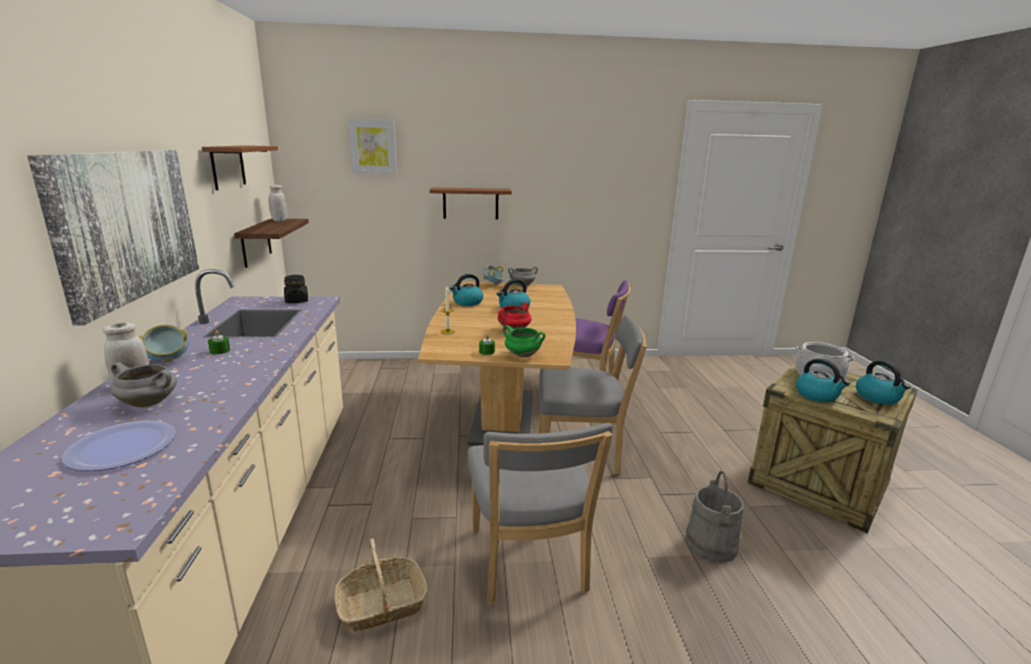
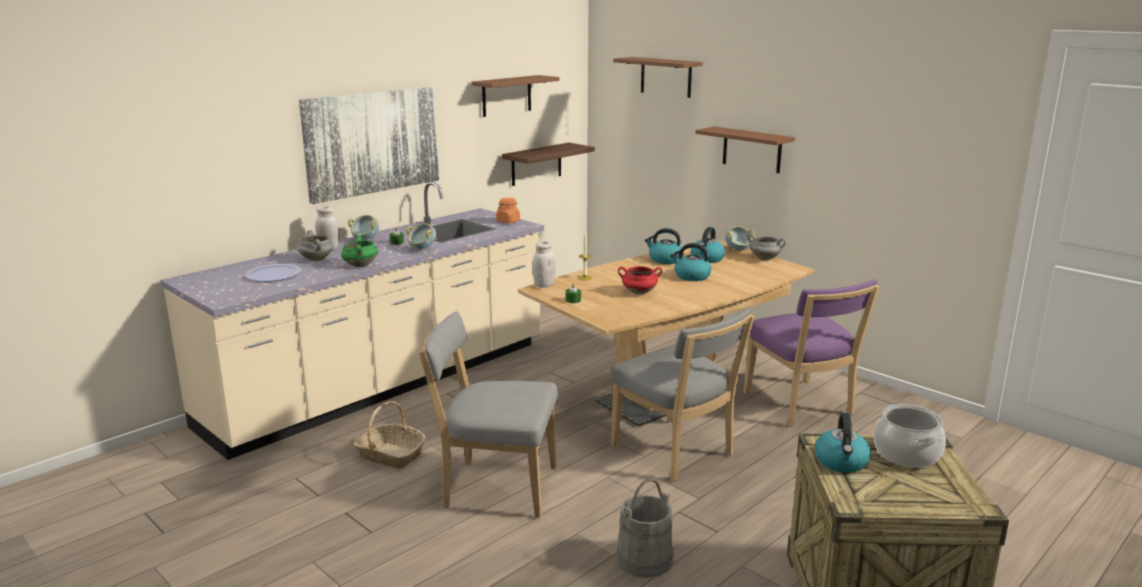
camera: 50 degrees right, 0 degrees up
(274, 349) = (422, 250): none -> bowl
(279, 220) = (566, 146): white jar -> white jar (544, 285)
(297, 301) = (508, 221): black jar -> orange jar
(373, 146) = (666, 77): picture -> brown shelf
(522, 355) = (590, 311): green cooking pot -> green cooking pot (360, 265)
(528, 564) = (495, 487): grey chair -> grey chair turned 60 degrees clockwise
(878, 397) = (911, 496): kettle -> kettle (707, 259)

